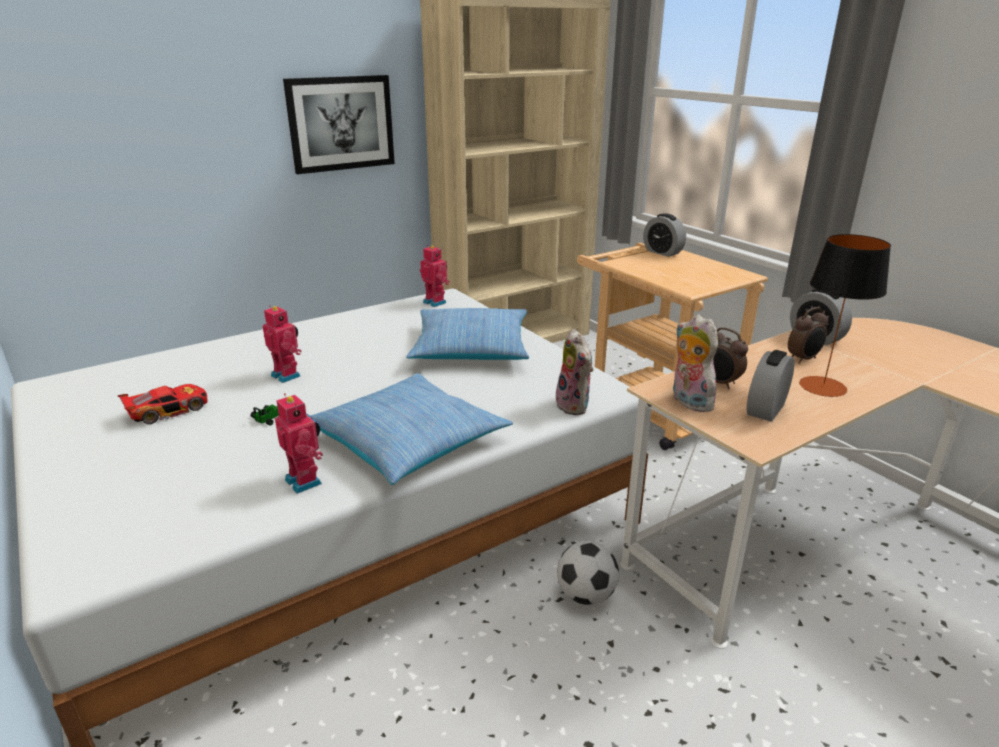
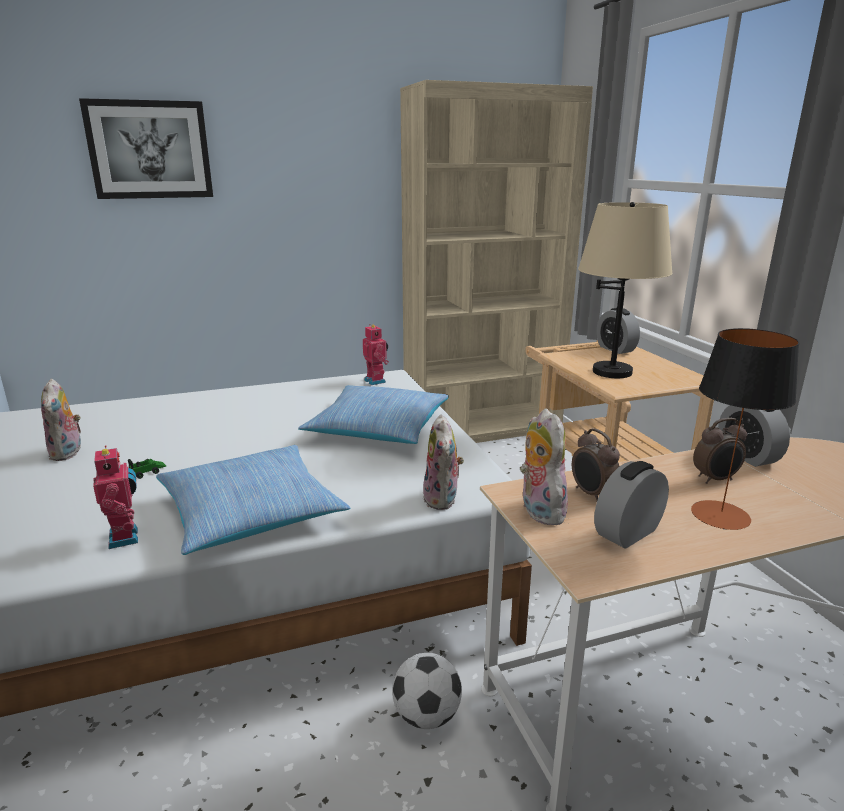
camera: 15 degrees right, 5 degrees down
(168, 410) = (68, 453): toy car -> plush toy
(287, 375) = (192, 434): toy robot -> none
(341, 123) = (317, 208): picture -> picture (150, 150)
(674, 274) = (612, 372): none -> beige table lamp

